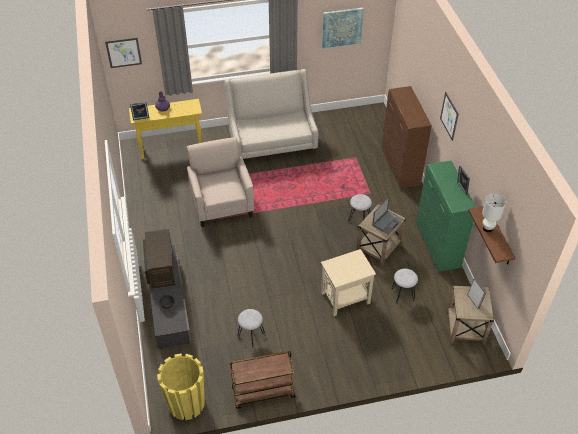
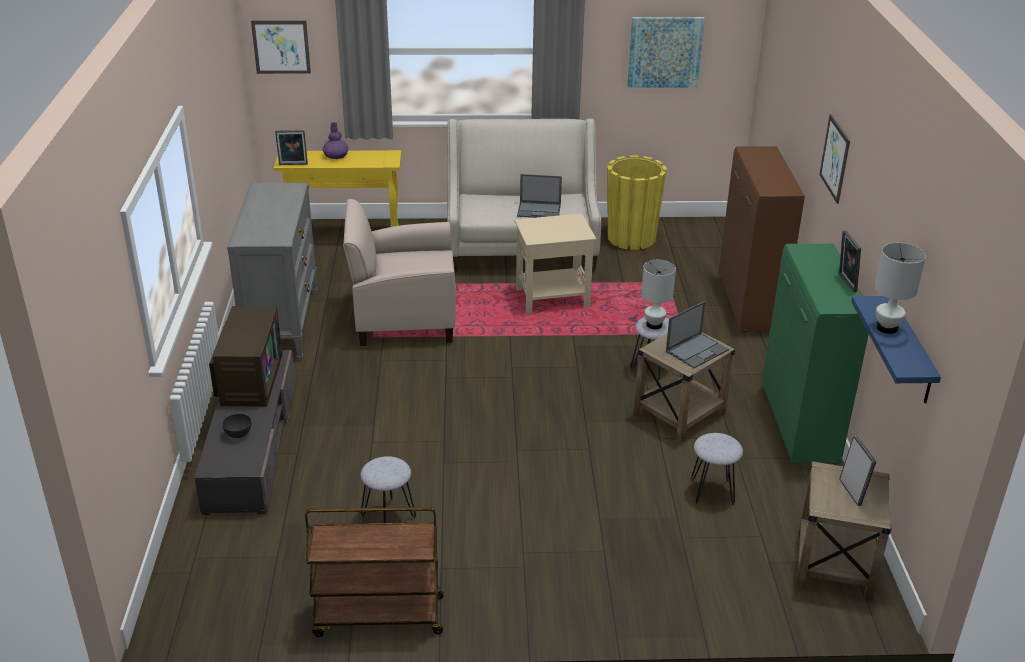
camera: 10 degrees right, 15 degrees down
(157, 218) = (282, 324): none -> grey dresser
(186, 403) = (217, 612): yellow planter -> yellow planter (631, 238)
(221, 204) = (403, 318): beige armchair -> beige armchair turned 90 degrees counterclockwise
(283, 128) = (539, 210): none -> laptop
(344, 298) = (592, 482): beige side table -> beige side table (551, 298)
(359, 201) = (654, 325): none -> white table lamp
(498, 237) = (911, 351): brown shelf -> blue shelf

